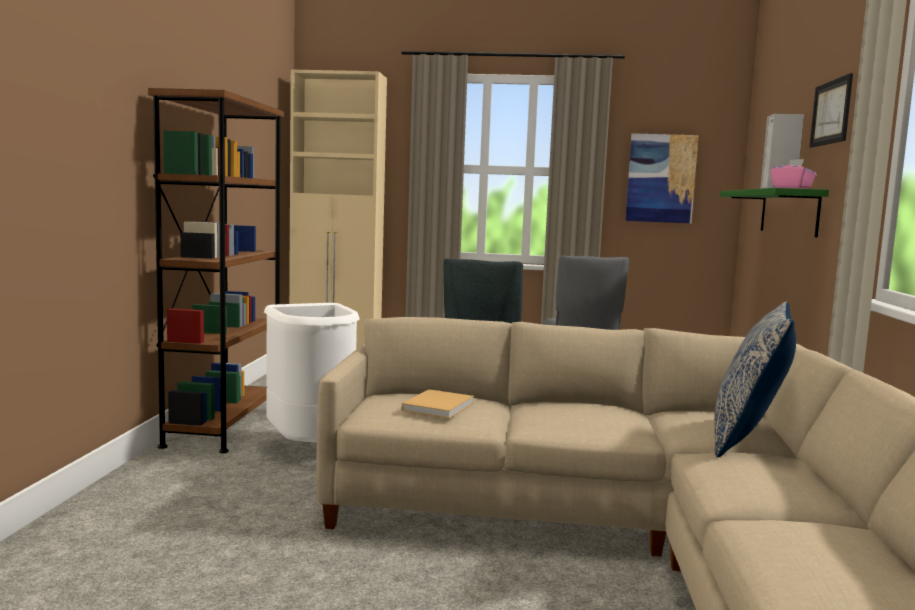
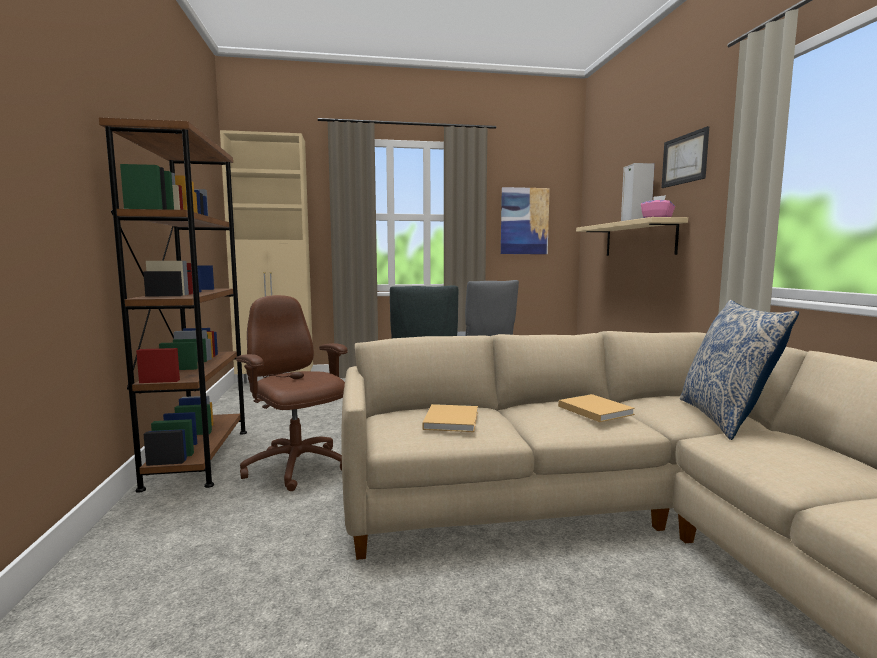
camera: 15 degrees left, 0 degrees up
(313, 448) = (297, 468): white trash can -> brown office chair
(601, 414) = (593, 410): none -> beige book
(788, 212) = (639, 239): green shelf -> beige shelf

